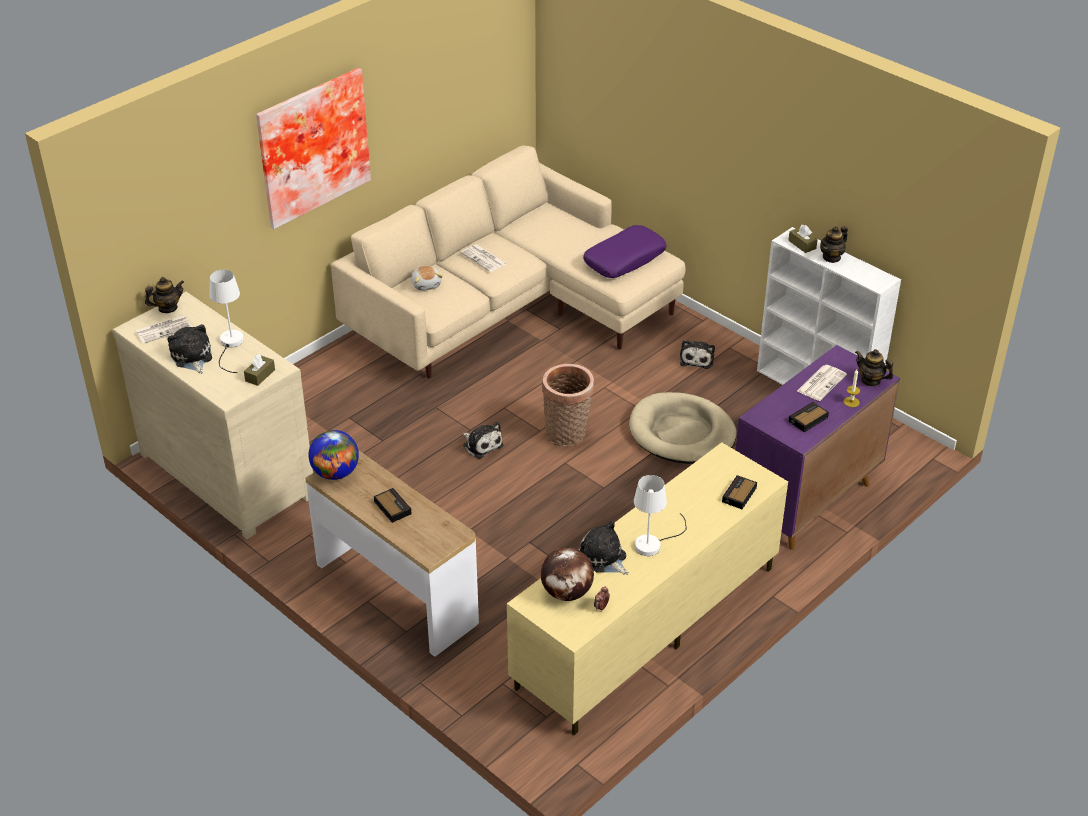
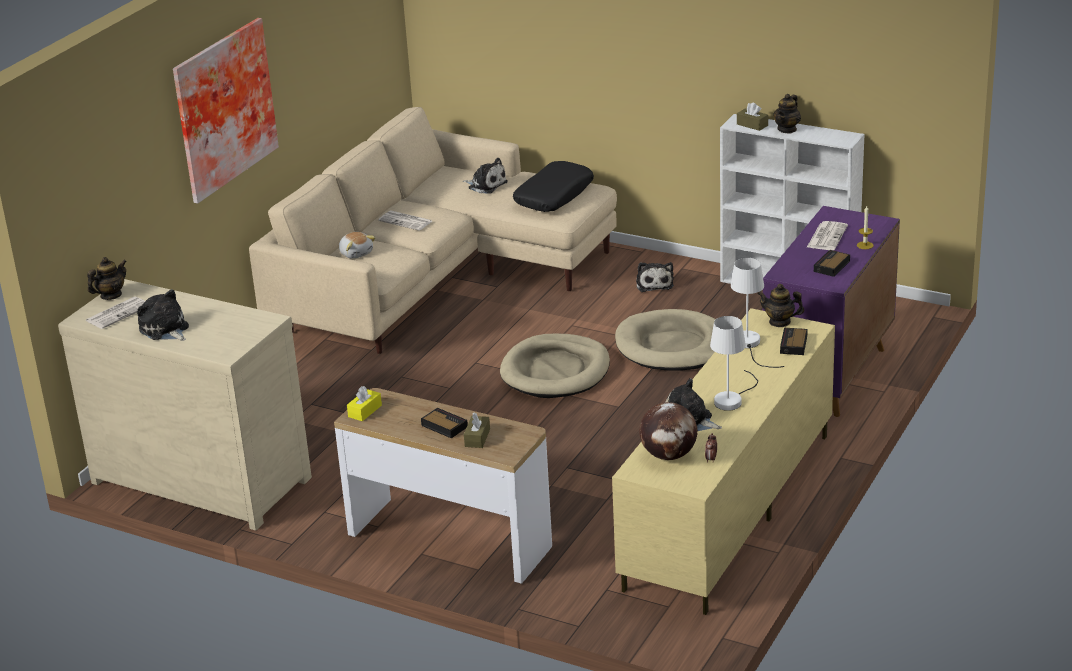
camera: 15 degrees left, 10 degrees down
(230, 345) = (202, 312): white table lamp -> white table lamp (750, 345)
(260, 375) = (251, 329): brown tissue box -> brown tissue box (477, 438)
(335, 473) = (365, 411): globe -> yellow tissue box
(481, 444) = (469, 397): plush toy -> plush toy (486, 185)
(567, 434) = (555, 371): basket -> beige dog bed
(624, 259) = (553, 196): purple pillow -> black pillow
(871, 380) = (873, 226): teapot -> teapot (780, 322)

